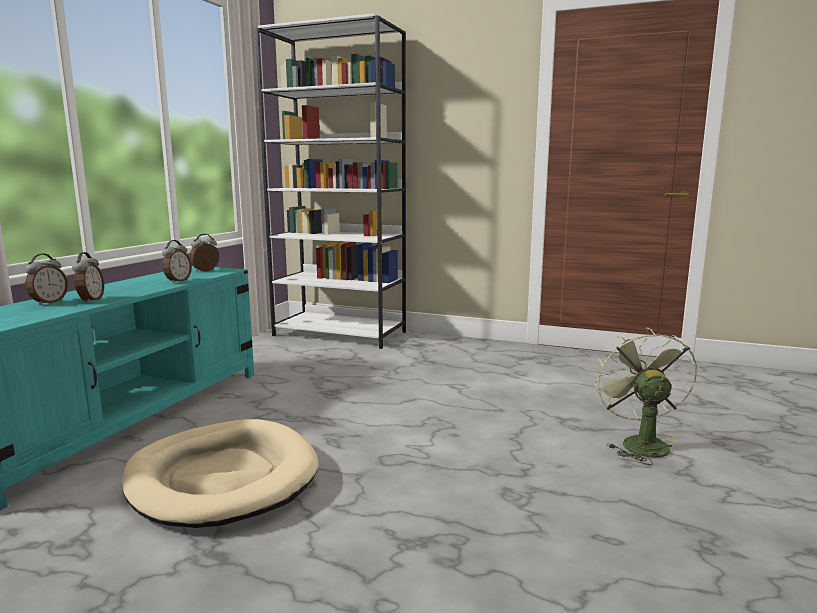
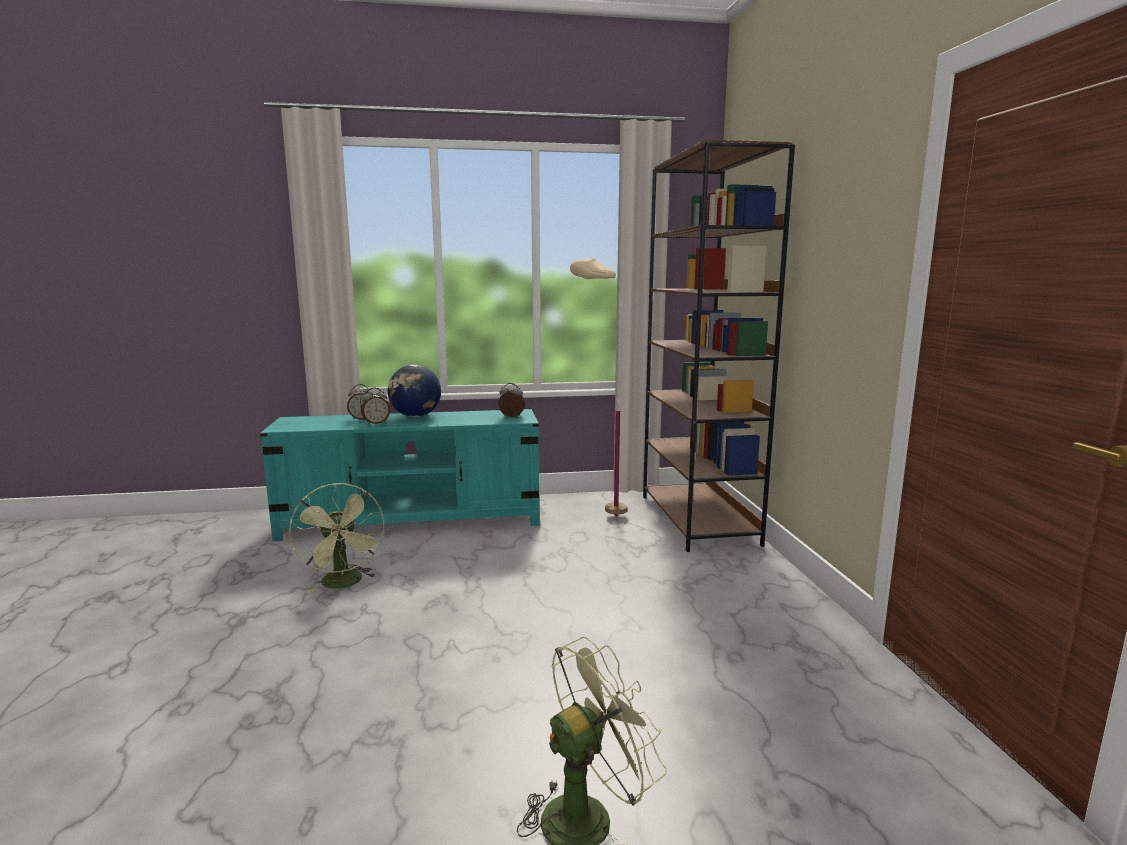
camera: 60 degrees right, 0 degrees up
(106, 288) = (415, 416): none -> globe
(177, 281) = (461, 421): alarm clock -> none
(222, 478) = (344, 584): beige dog bed -> green fan
(272, 353) = (598, 513): none -> beige floor lamp
(340, 334) = (698, 520): white bookcase -> brown bookcase

